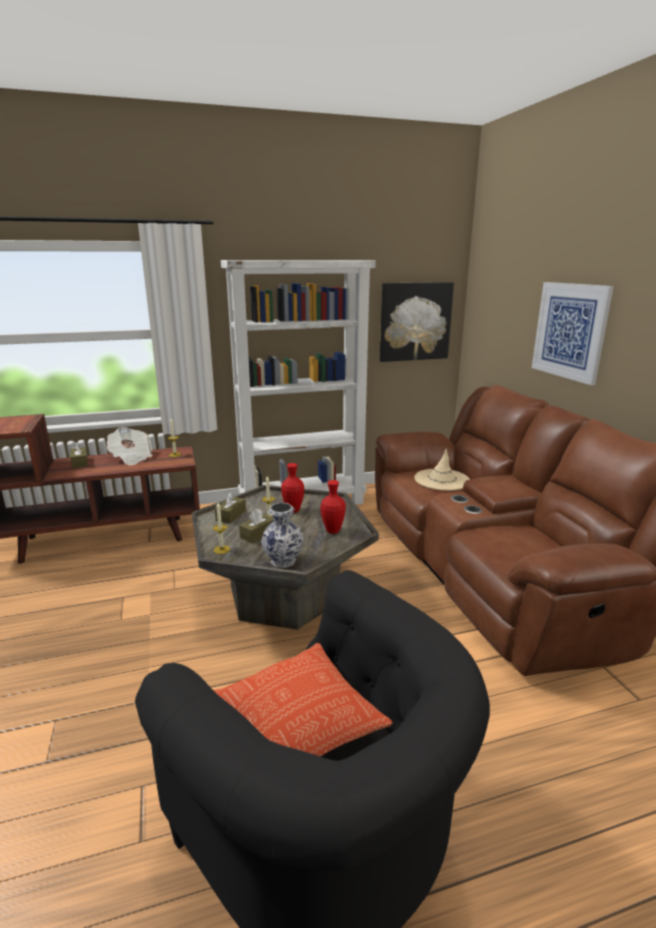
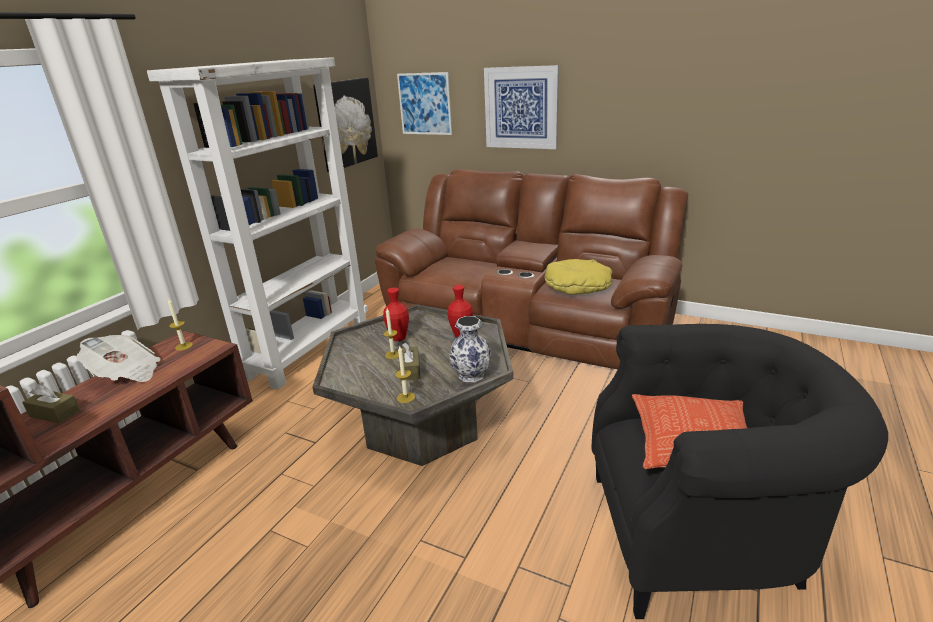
camera: 45 degrees left, 5 degrees up
(231, 515) = (352, 370): brown tissue box -> none
(441, 480) = (460, 266): beige hat -> none
(495, 314) = (425, 104): none -> picture
(513, 543) = (577, 286): none -> yellow pillow

